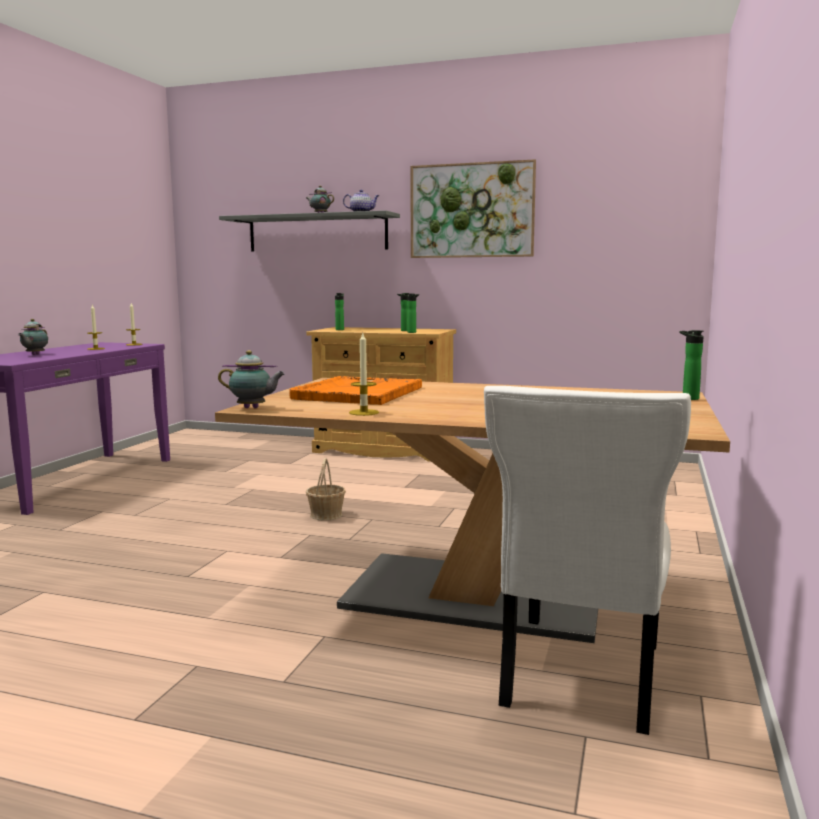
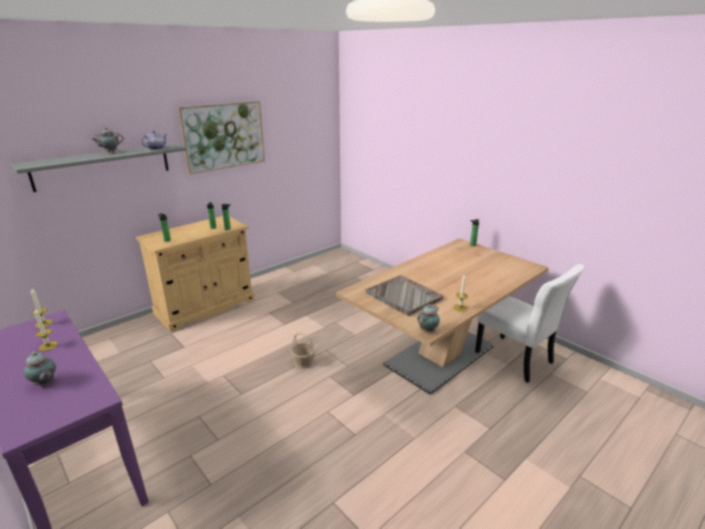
camera: 60 degrees left, 15 degrees up
(357, 393) = (404, 296): orange tray -> grey tray

